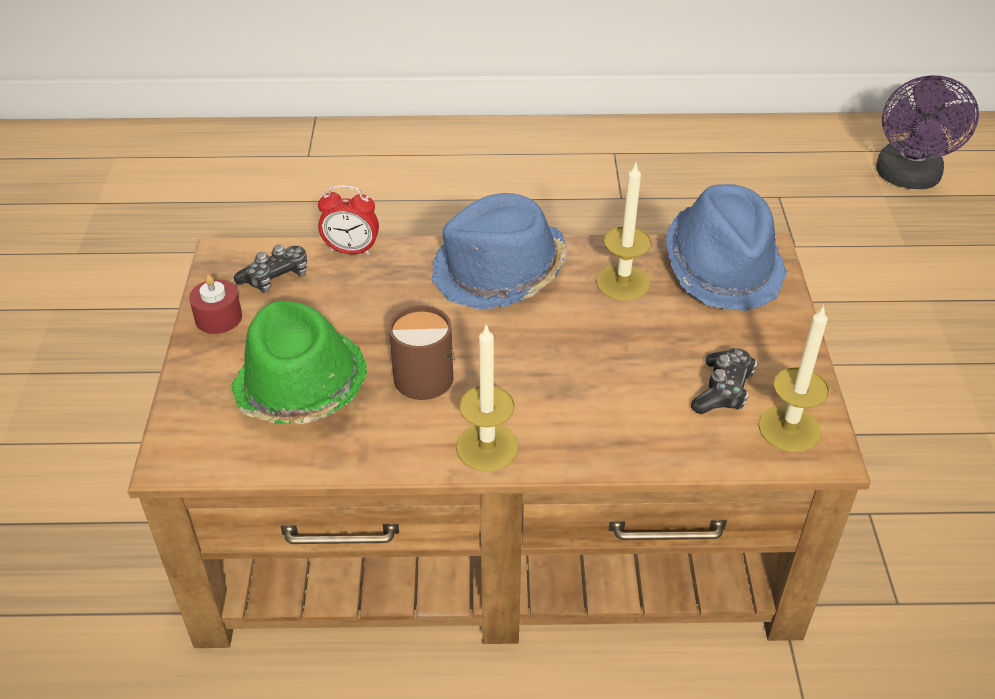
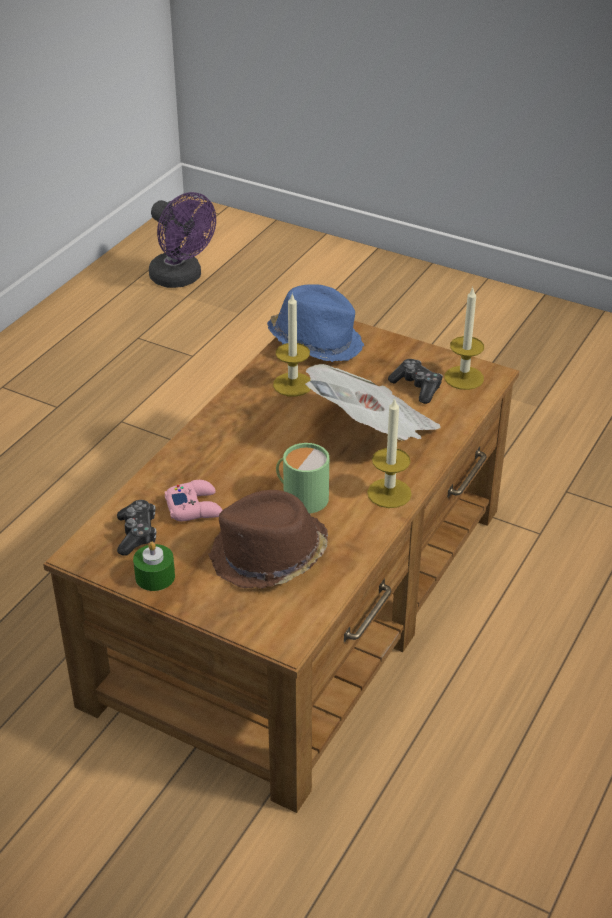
camera: 60 degrees left, 5 degrees down
(218, 317) = (155, 576): red candle -> green candle
(300, 388) = (268, 557): green hat -> brown hat
(346, 299) = (194, 507): none -> pink game controller
(351, 249) = (142, 487): alarm clock -> none
(424, 372) = (301, 496): brown mug -> green mug
(499, 273) = (235, 430): blue hat -> none
(593, 385) = (372, 432): none -> newspaper

